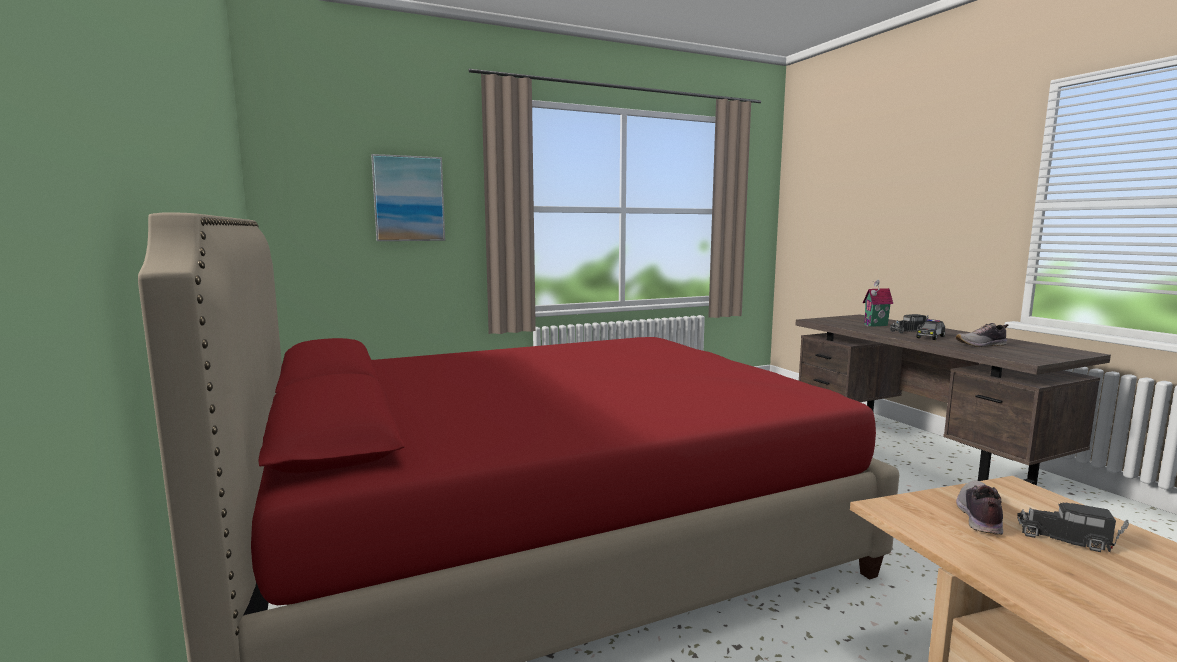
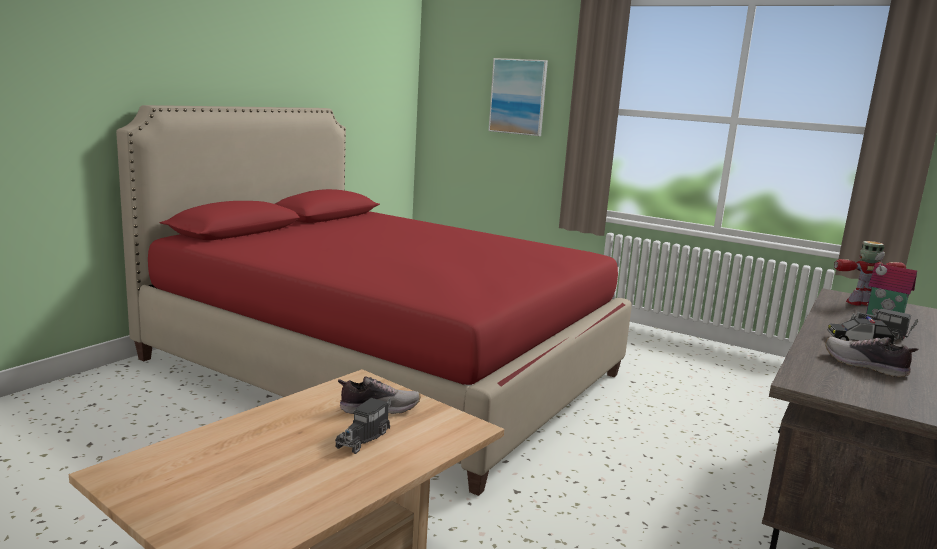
camera: 55 degrees right, 5 degrees up
(837, 321) = (860, 303): none -> toy robot
(1067, 539) = (364, 437): toy truck -> toy truck turned 150 degrees counterclockwise

